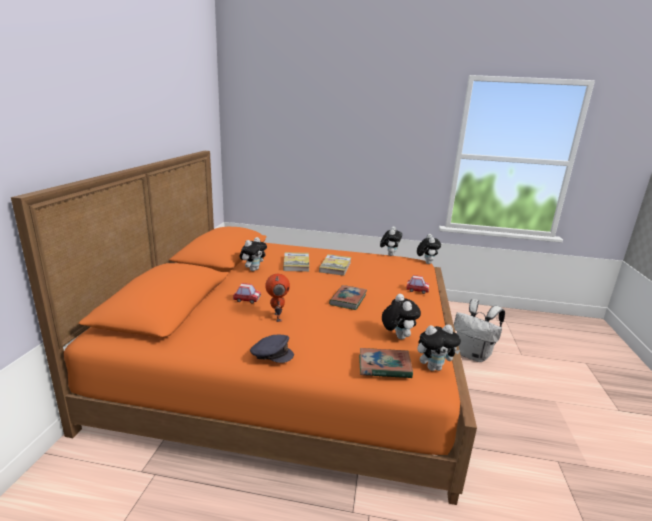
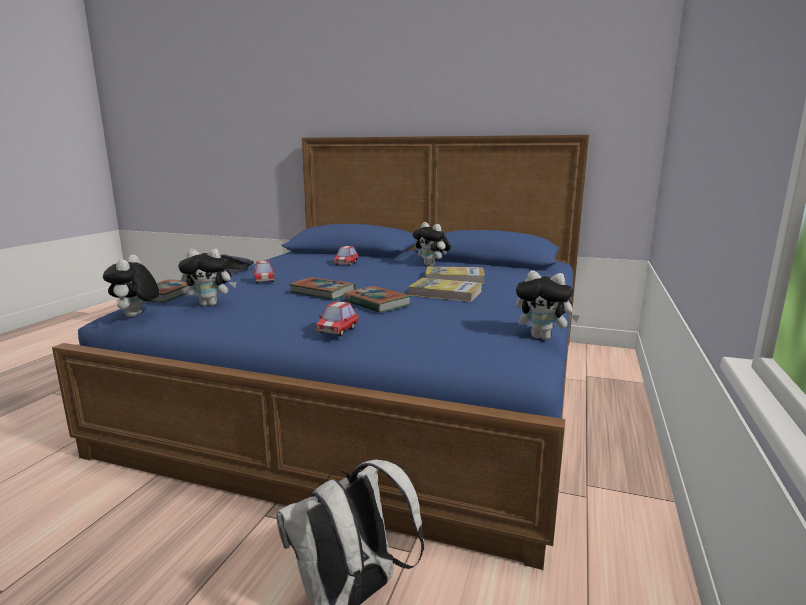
camera: 100 degrees right, 5 degrees down
(277, 317) = (299, 270): toy robot -> none
(292, 363) = (380, 386): orange bed -> blue bed
(320, 327) = (264, 280): none -> toy car
(366, 283) = (376, 303): none -> book
(426, 262) = (516, 373): plush toy -> none

